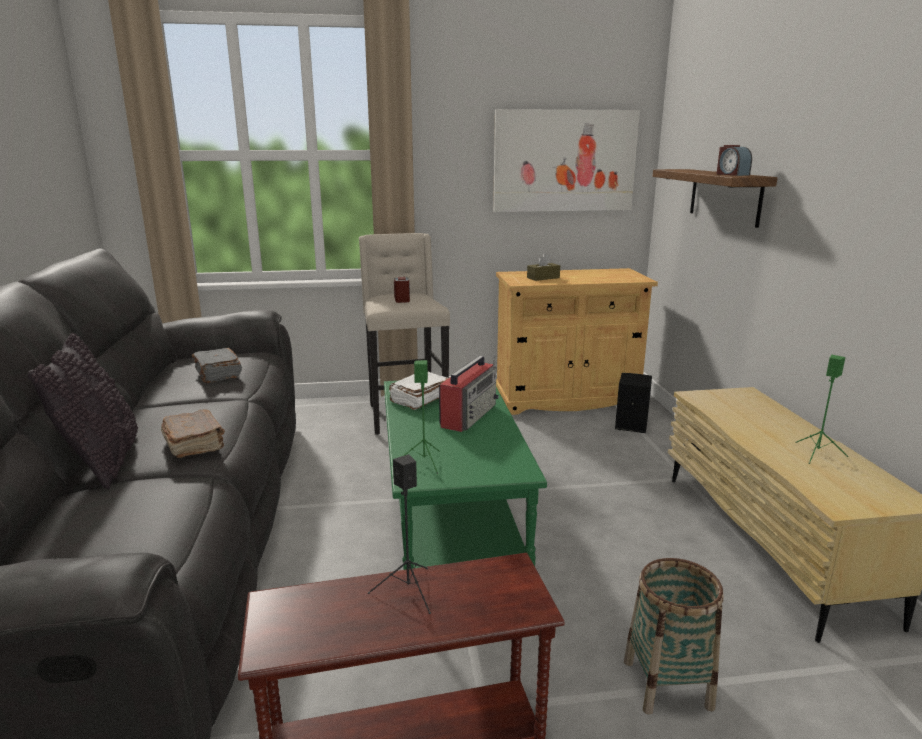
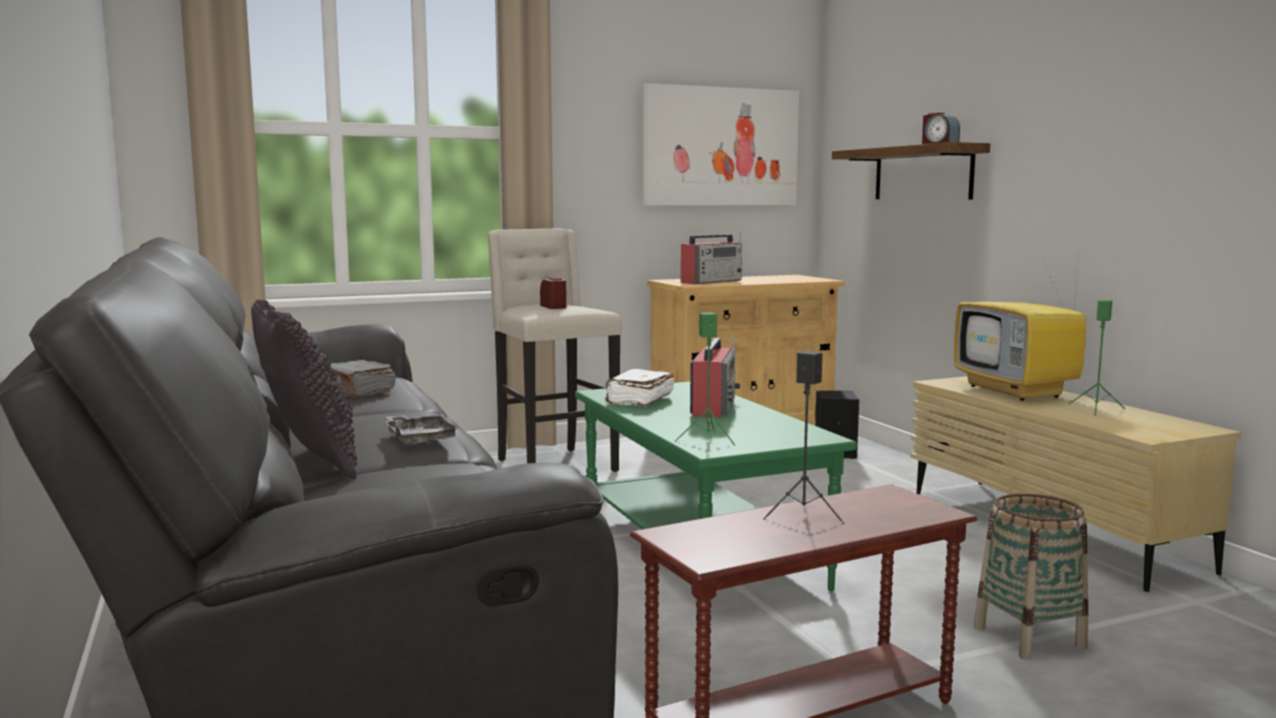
camera: 15 degrees left, 10 degrees down
(194, 444) = (420, 439): brown book -> grey tray
(543, 278) = (712, 281): brown tissue box -> radio
(758, 418) = (1017, 392): none -> television

